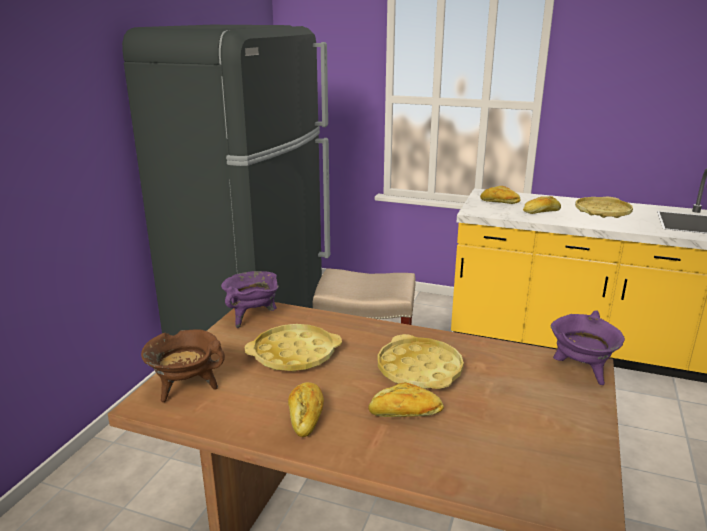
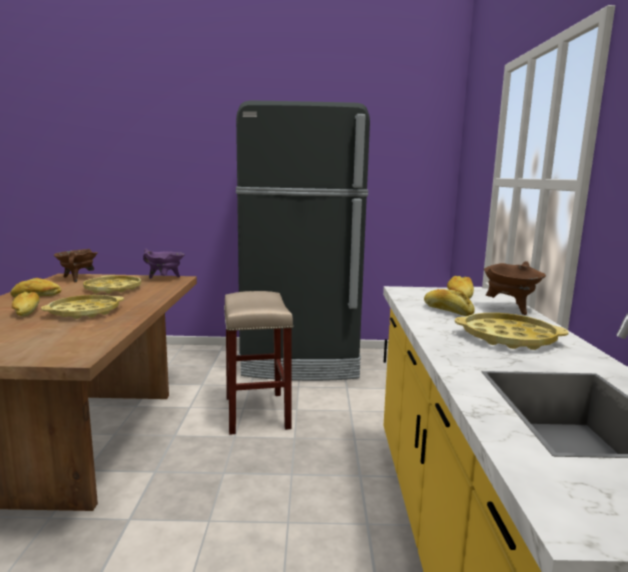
camera: 70 degrees right, 10 degrees down
(535, 198) = (510, 309): none -> brown cooking pot
(581, 371) = (66, 354): purple cooking pot -> none

